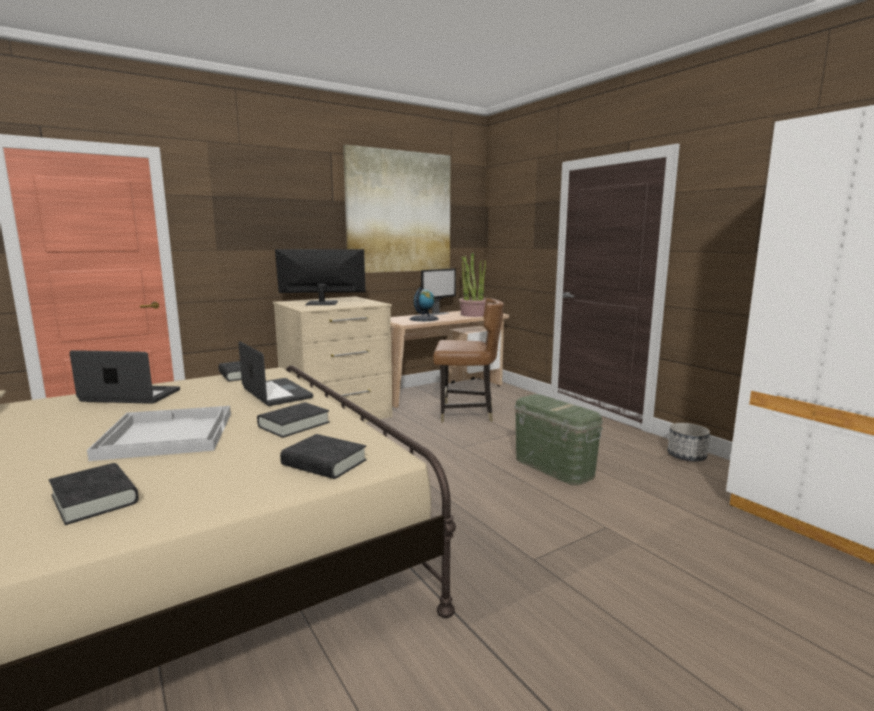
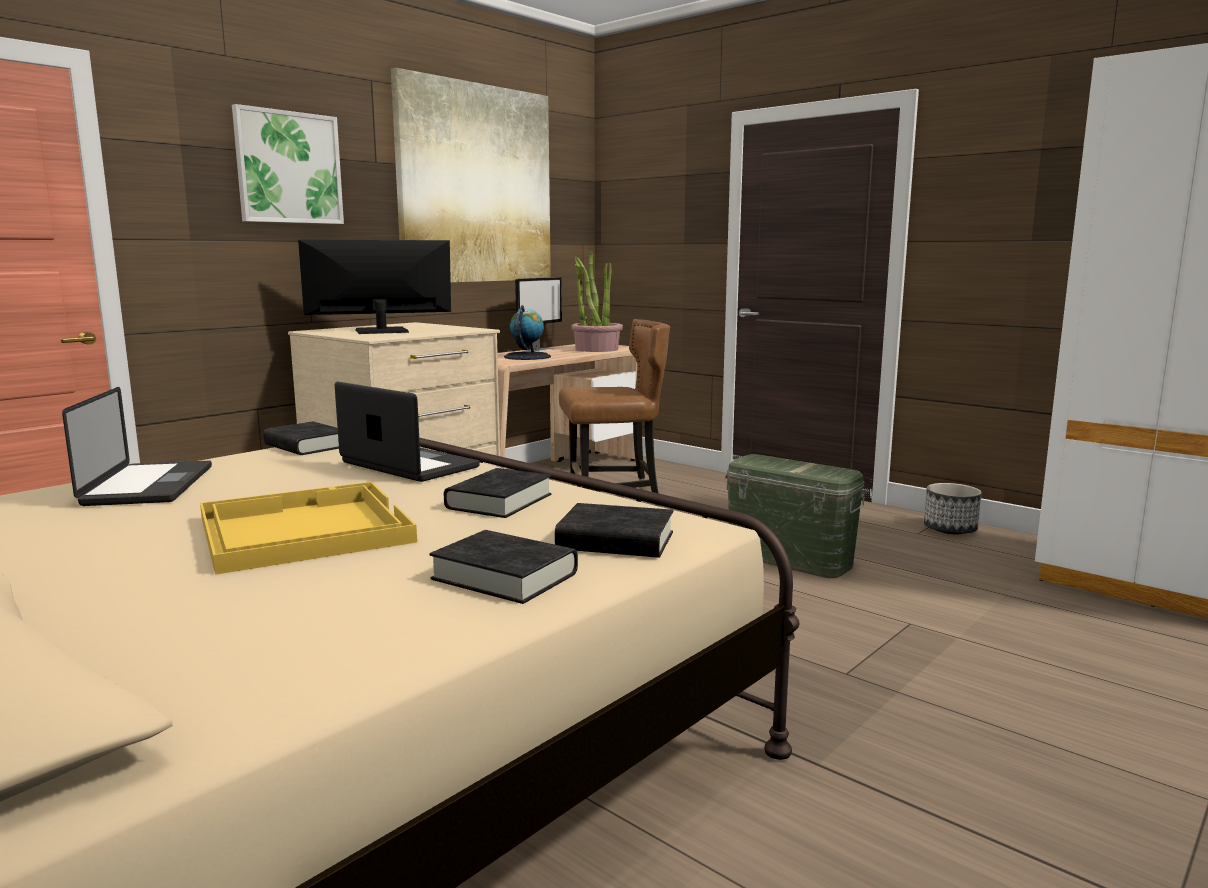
camera: 15 degrees left, 0 degrees up
(94, 499) = (310, 619): black book -> black book (504, 576)
(131, 396) = (149, 485): laptop -> laptop turned 90 degrees clockwise
(167, 434) = (302, 530): white tray -> yellow tray
(276, 207) = (289, 168): none -> picture

